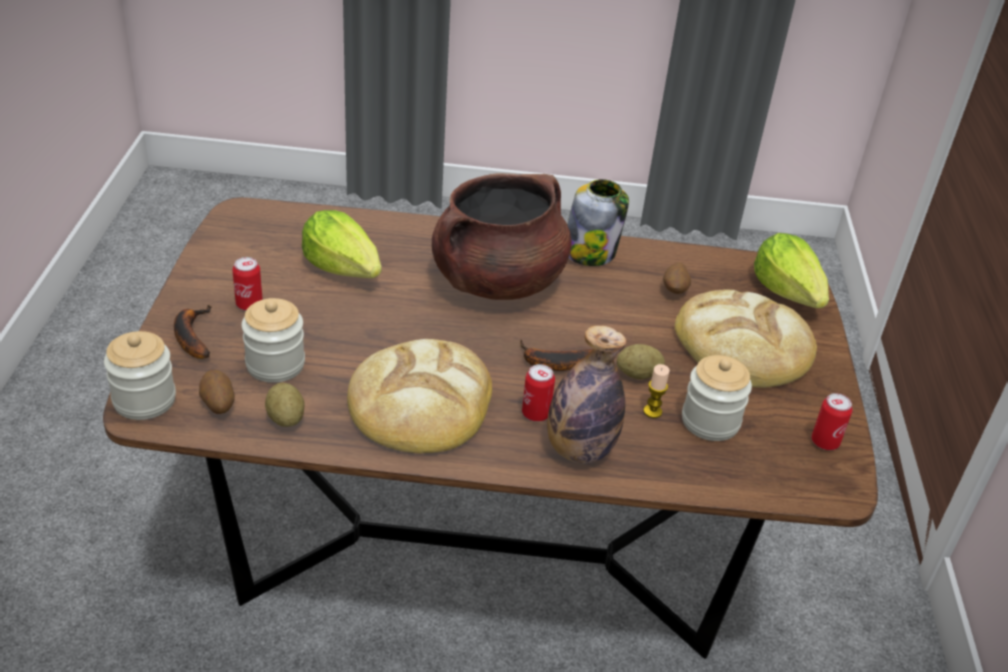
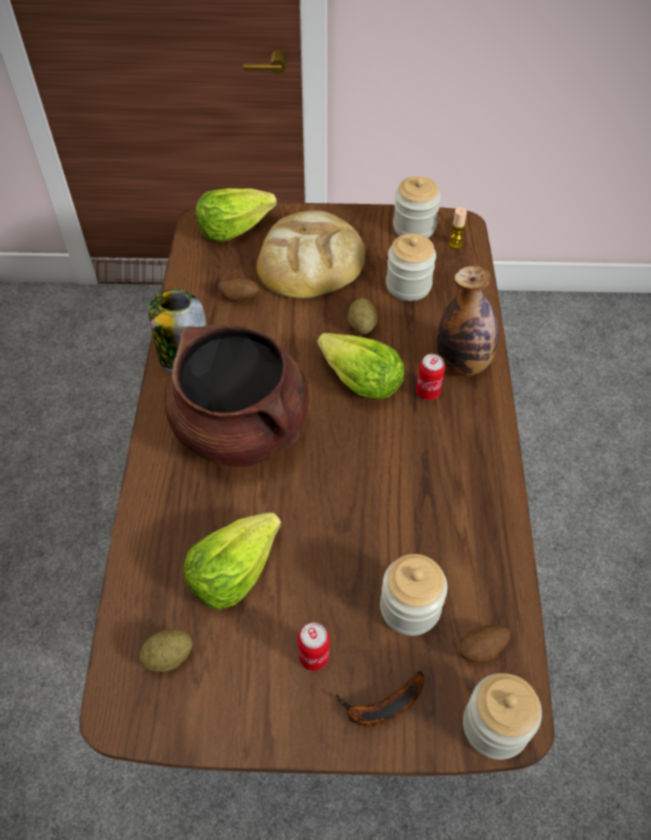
camera: 90 degrees left, 15 degrees up
(286, 418) = (485, 582): potato -> potato (168, 657)
(421, 403) = (435, 475): bread -> none
(553, 363) = (360, 381): banana -> lettuce
(652, 411) = (405, 318): candle -> candle (455, 244)
(824, 442) = (414, 227): can -> jar

